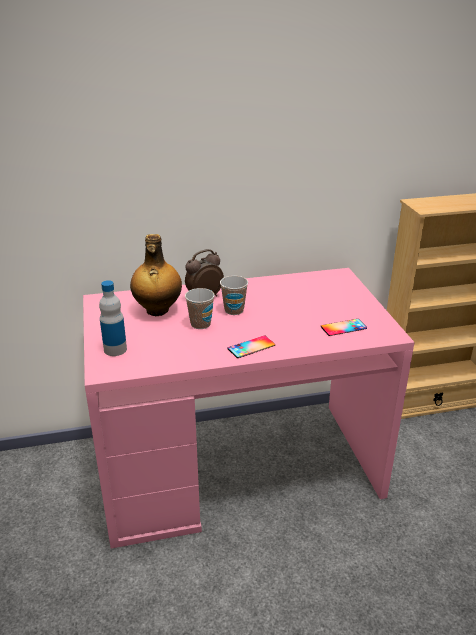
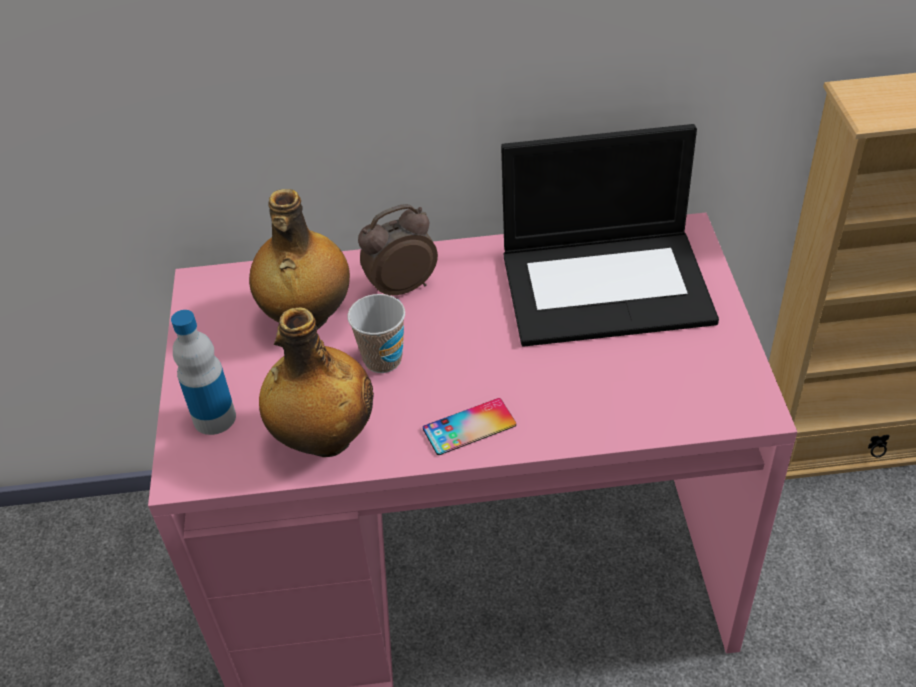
camera: 10 degrees right, 15 degrees up
(176, 355) = (324, 439): none -> bottle
(234, 310) = (453, 325): cup -> none
(308, 294) = (608, 285): none -> laptop
(343, 327) = (660, 384): phone -> none

